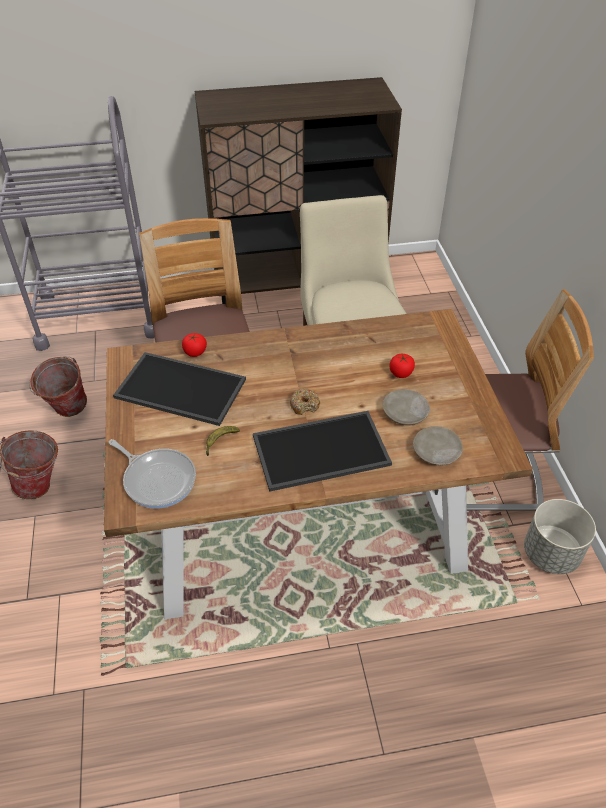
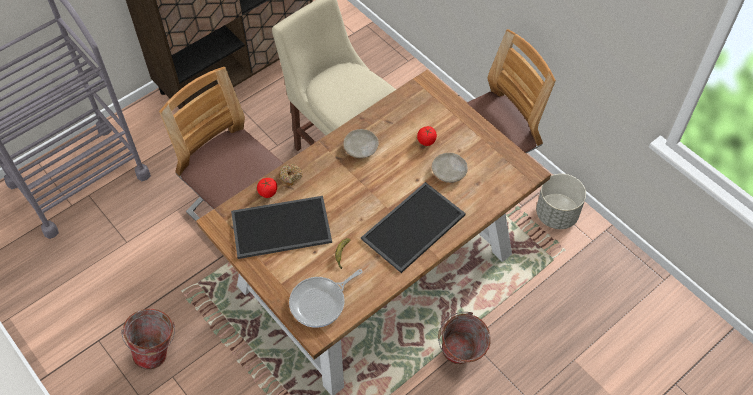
camera: 30 degrees left, 10 degrees up
(66, 411) = (125, 280): bucket -> bucket (460, 357)
(157, 479) = (320, 302): frying pan -> frying pan turned 135 degrees clockwise
(305, 405) = (379, 198): donut -> donut (290, 176)
(436, 452) = (486, 191): beige plate -> beige plate (361, 148)

